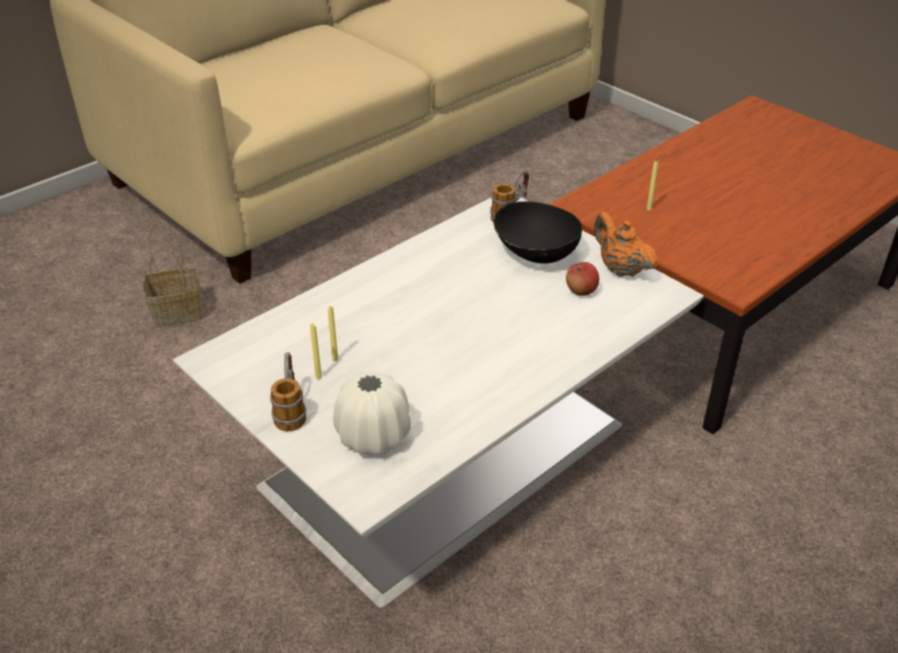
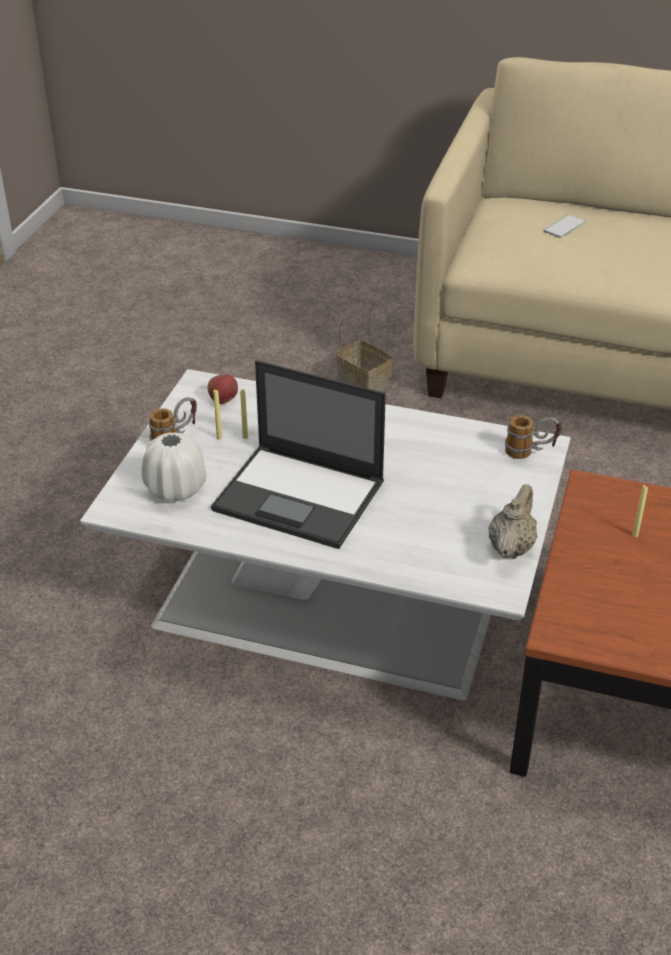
camera: 60 degrees right, 0 degrees up
(256, 69) = (564, 226): none -> phone
(460, 356) = (301, 496): none -> laptop
(534, 253) = (482, 487): black bowl -> none
(581, 291) = (452, 533): apple -> apple (223, 400)
(620, 269) = (511, 547): orange teapot -> beige teapot

